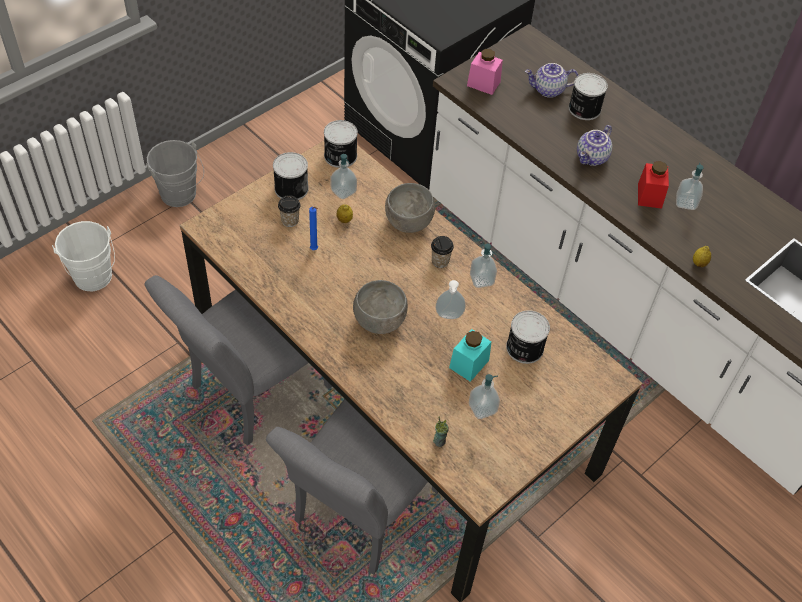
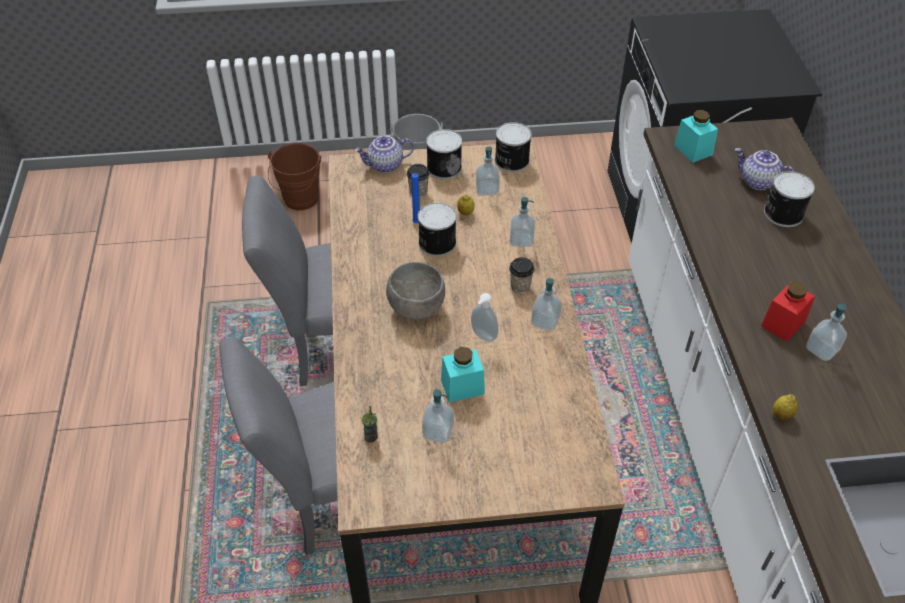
camera: 40 degrees right, 5 degrees down
(94, 280) = (300, 201): white bucket -> brown bucket
(408, 222) = (521, 240): grey bowl -> soap dispenser
(483, 84) = (693, 150): pink jar -> turquoise jar
(524, 348) = (529, 402): can -> can (436, 243)
(592, 158) = (749, 260): teapot -> teapot (385, 166)

